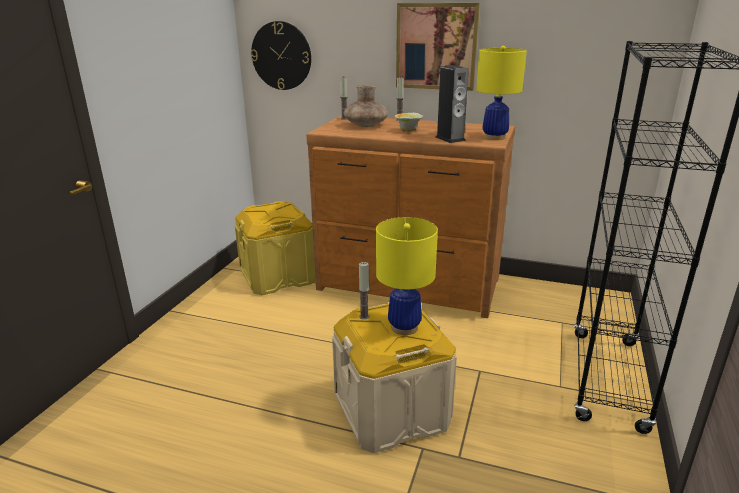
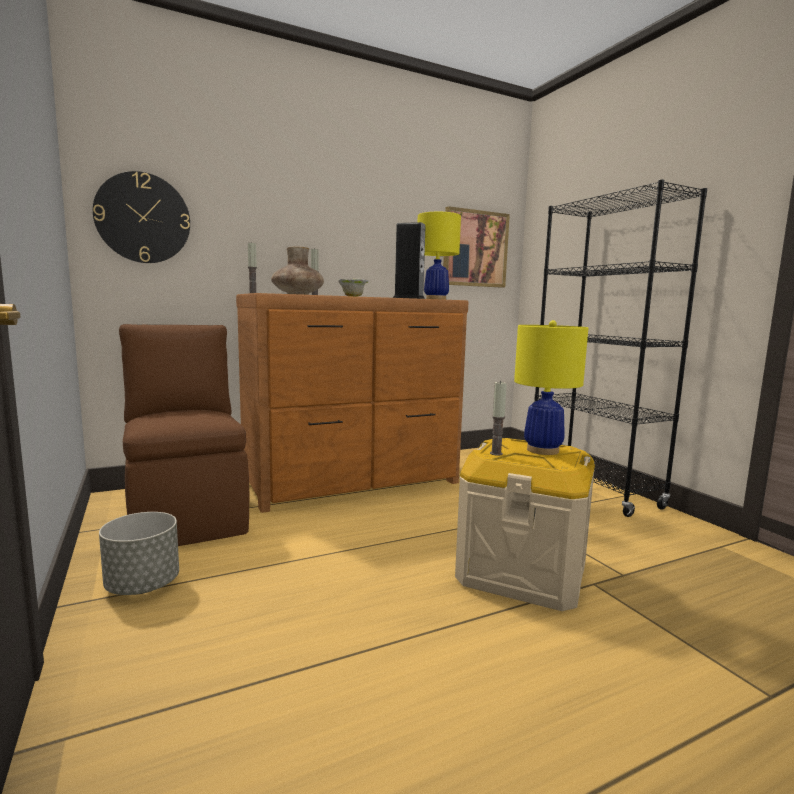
camera: 45 degrees left, 15 degrees down
(207, 314) = (142, 585): none -> grey planter
(278, 276) = (188, 516): yellow storage box -> brown chair
(436, 46) = (342, 222): picture -> picture (475, 249)

